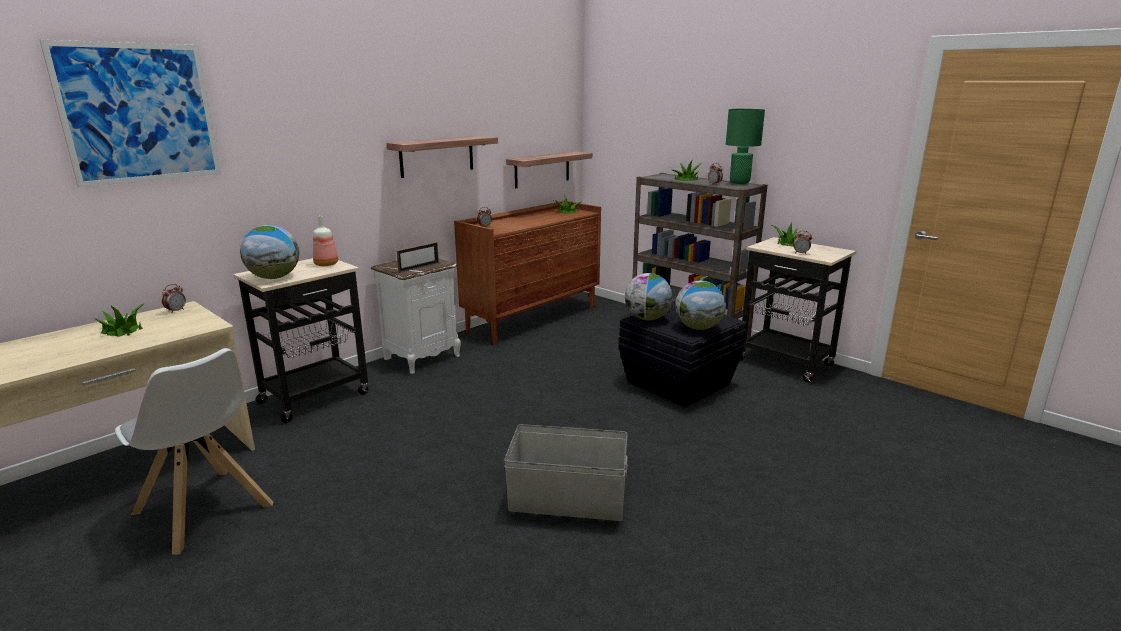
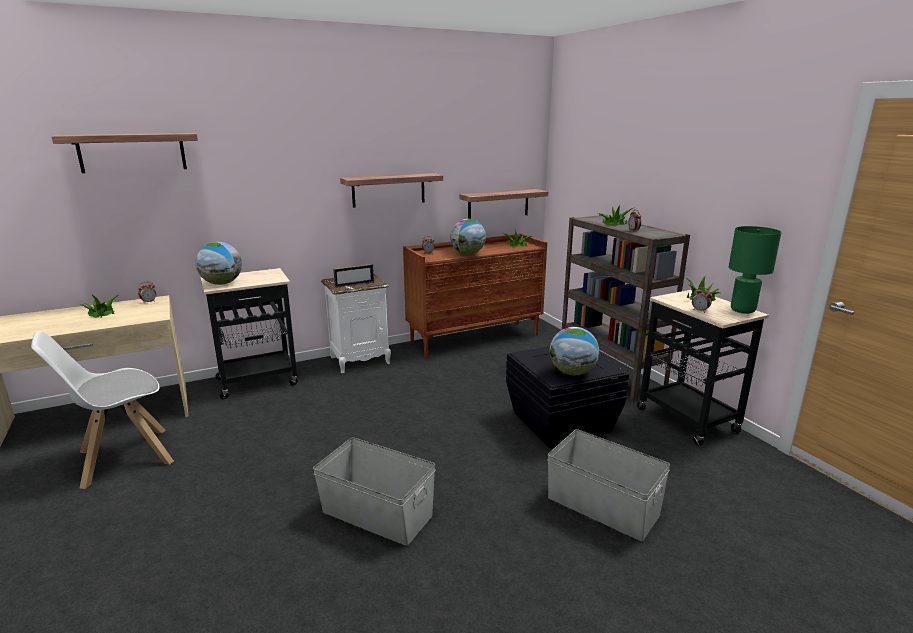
camera: 20 degrees right, 0 degrees up
(139, 113) = (132, 152): picture -> shelf
(205, 511) = (122, 458): chair -> chair turned 90 degrees clockwise
(327, 264) = (270, 276): bottle -> none
(647, 318) = (531, 356): globe -> globe (468, 254)
(739, 183) = (661, 231): green table lamp -> green table lamp (742, 311)
(768, 446) = (602, 505): none -> grey storage box

